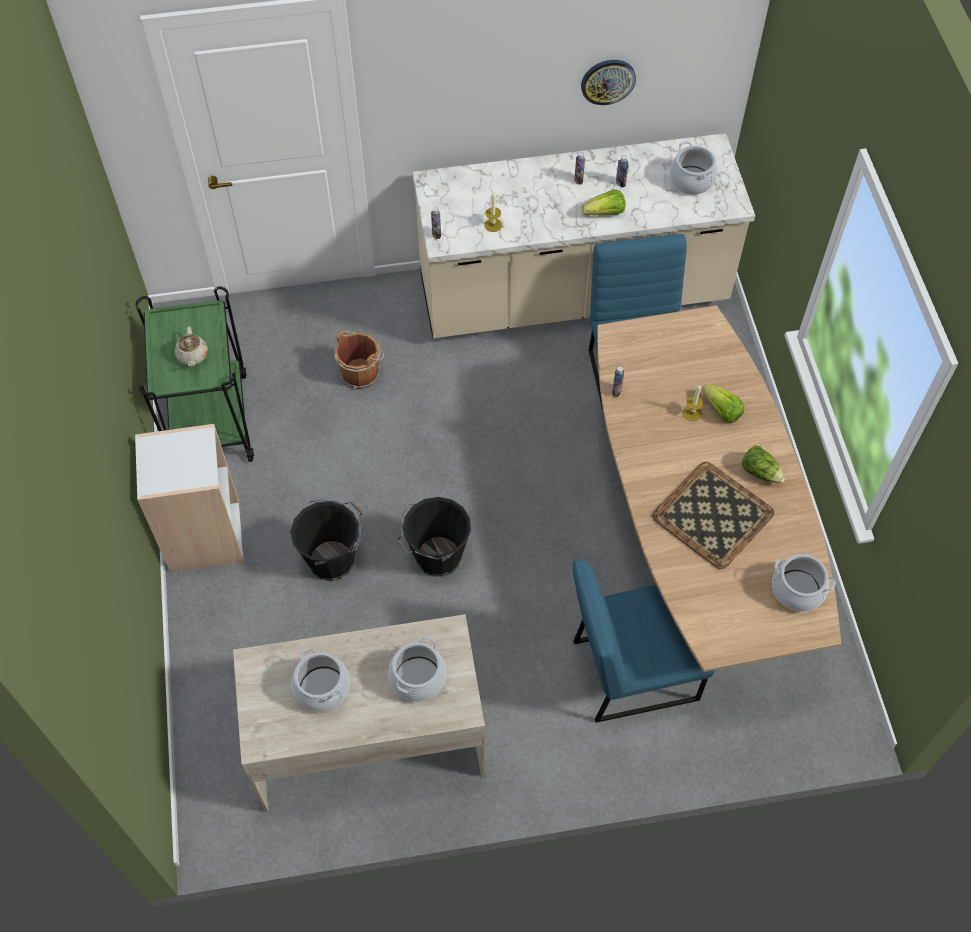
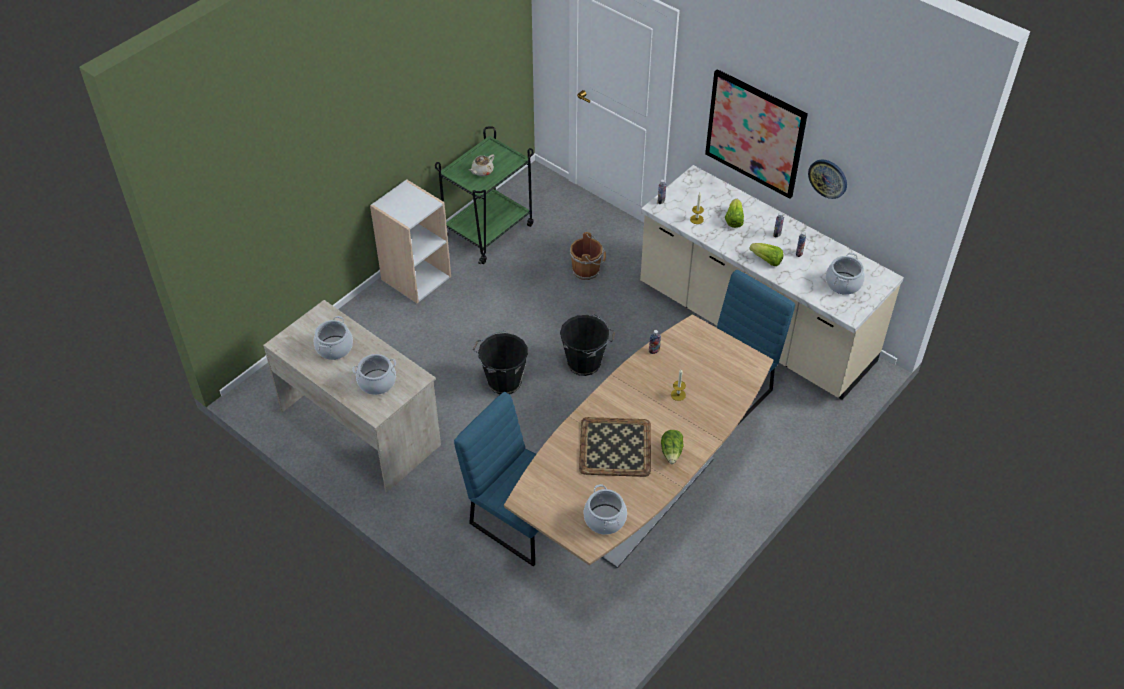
camera: 50 degrees right, 10 degrees down
(333, 559) = (456, 338): black bucket -> black bucket (585, 363)
(495, 85) = (755, 133): none -> picture
(721, 411) = (696, 407): lettuce -> lettuce (734, 220)

